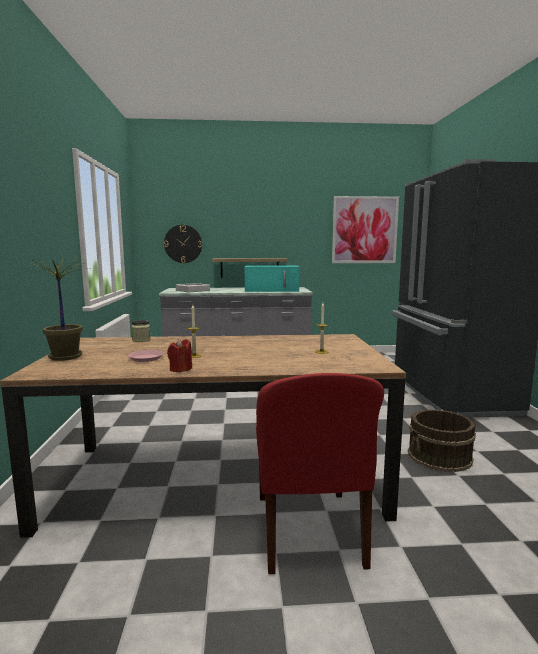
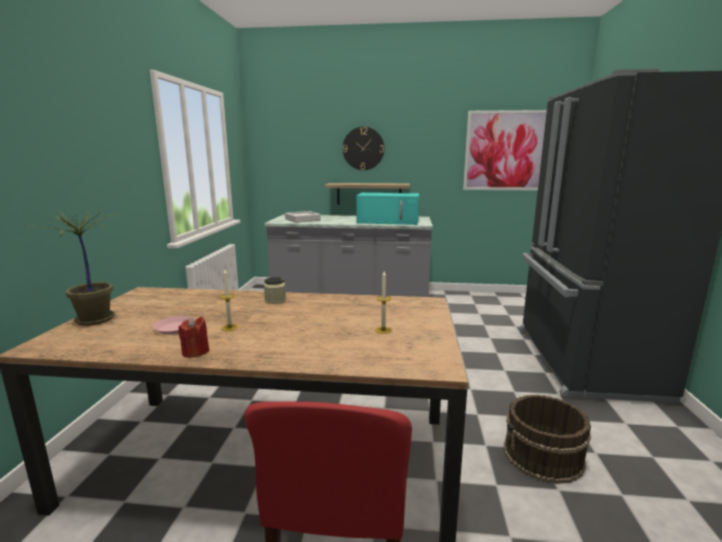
camera: 10 degrees right, 5 degrees up
(141, 340) = (196, 295): jar -> jar (275, 300)
(183, 244) = (297, 167): wall clock -> wall clock (363, 148)

